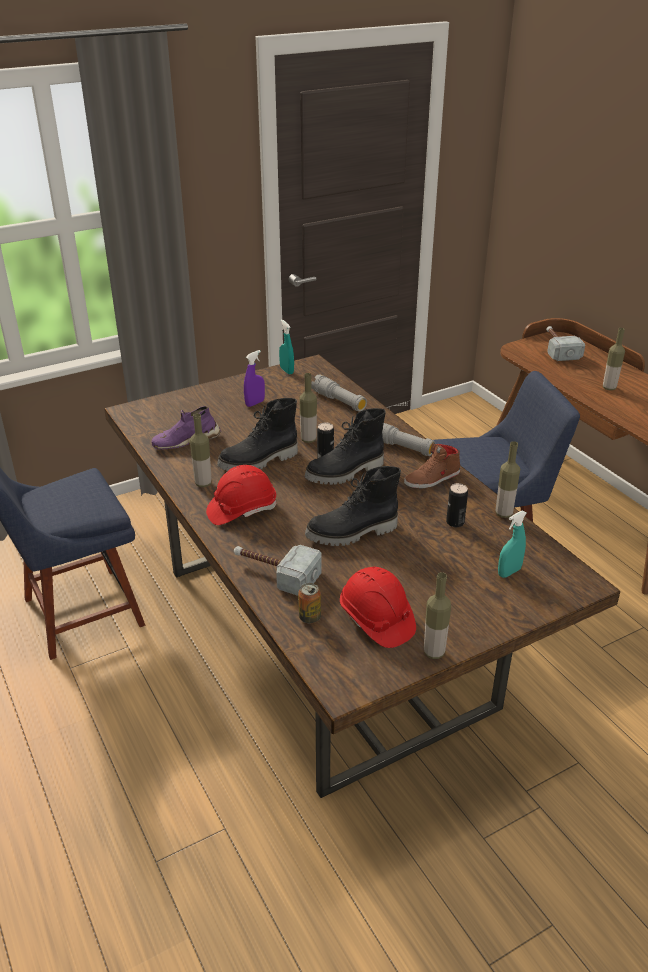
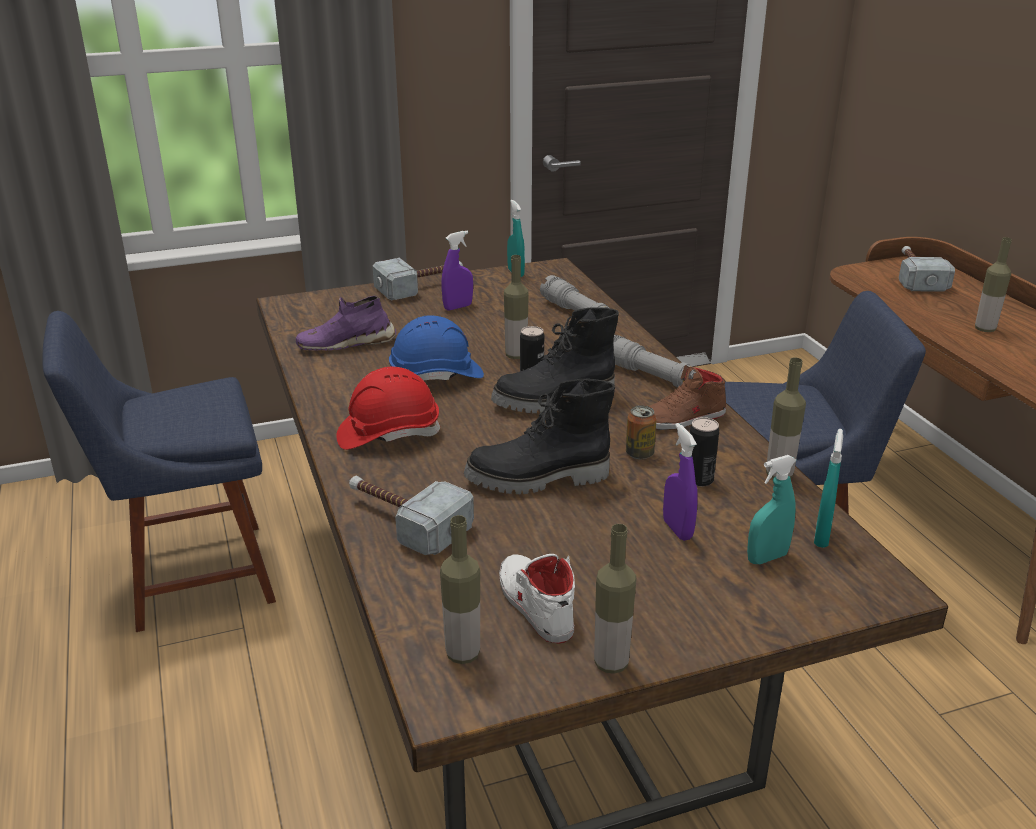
camera: 10 degrees right, 5 degrees down
(203, 483) = (348, 396): bottle -> bottle (462, 654)
(222, 388) = (421, 286): none -> hammer
(259, 461) = (436, 376): black boot -> blue hard hat
(309, 617) = (432, 588): can -> can (639, 454)
(376, 620) = (534, 604): red hard hat -> white shoe
(450, 559) = (677, 529): none -> purple spray bottle
(538, 554) = (822, 536): none -> turquoise spray bottle

